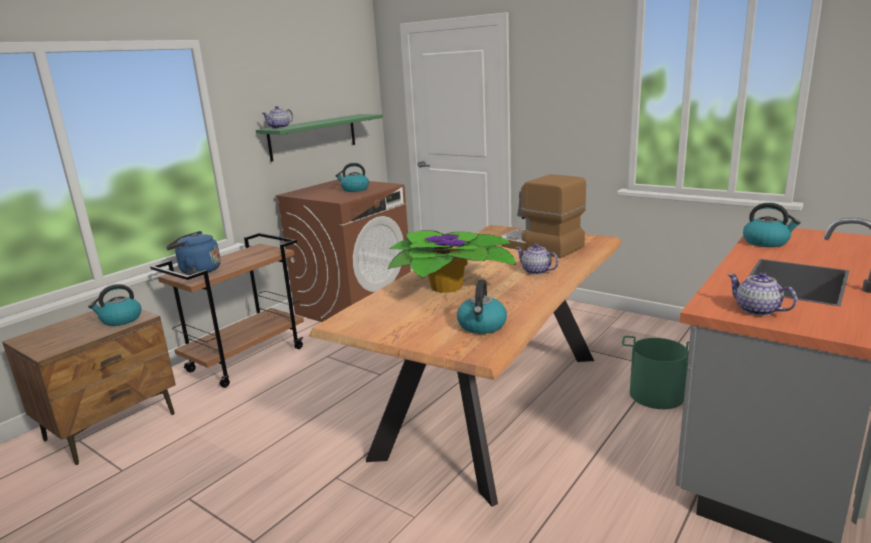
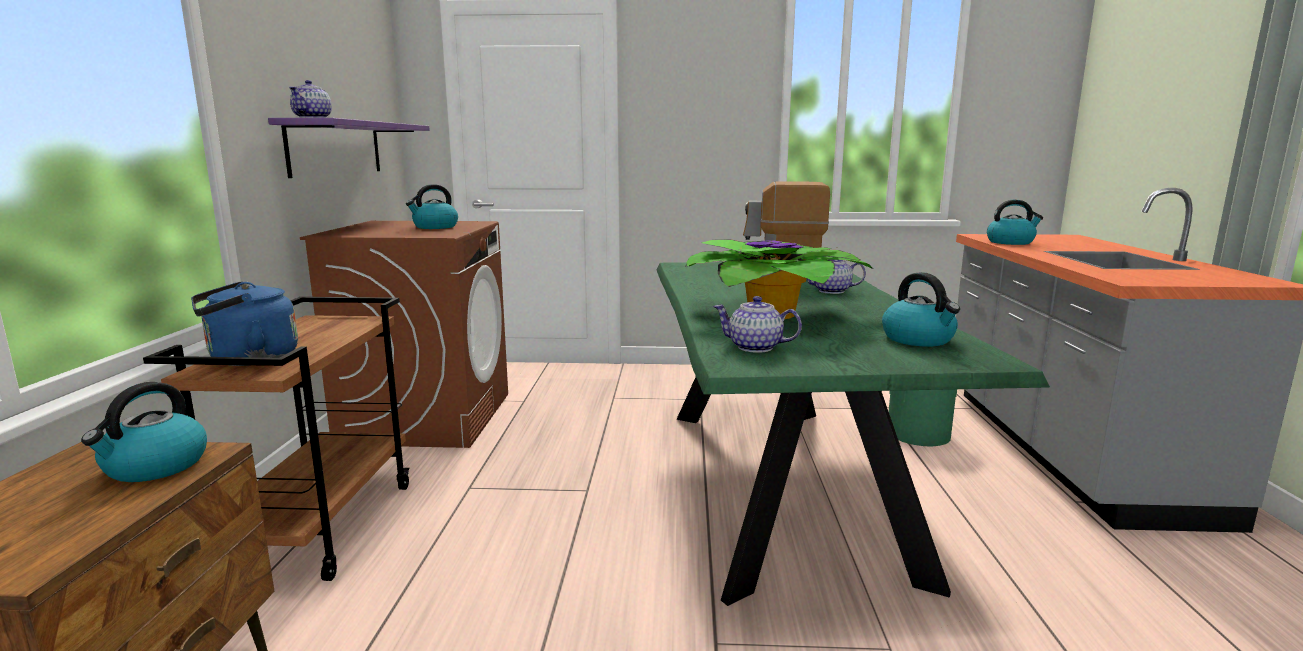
camera: 35 degrees left, 5 degrees down
(313, 137) = (336, 148): green shelf -> purple shelf
(493, 403) = (779, 484): brown dining table -> green dining table
(757, 310) = (1165, 277): teapot -> teapot (755, 347)

